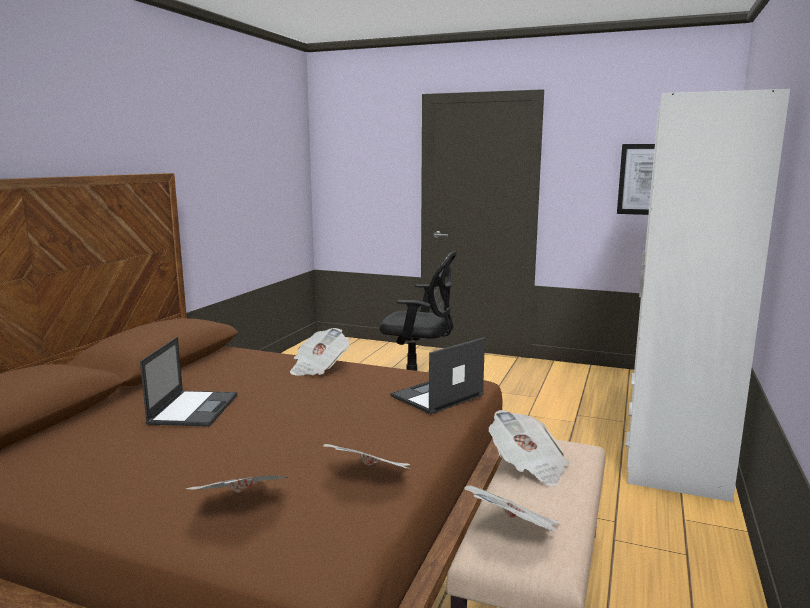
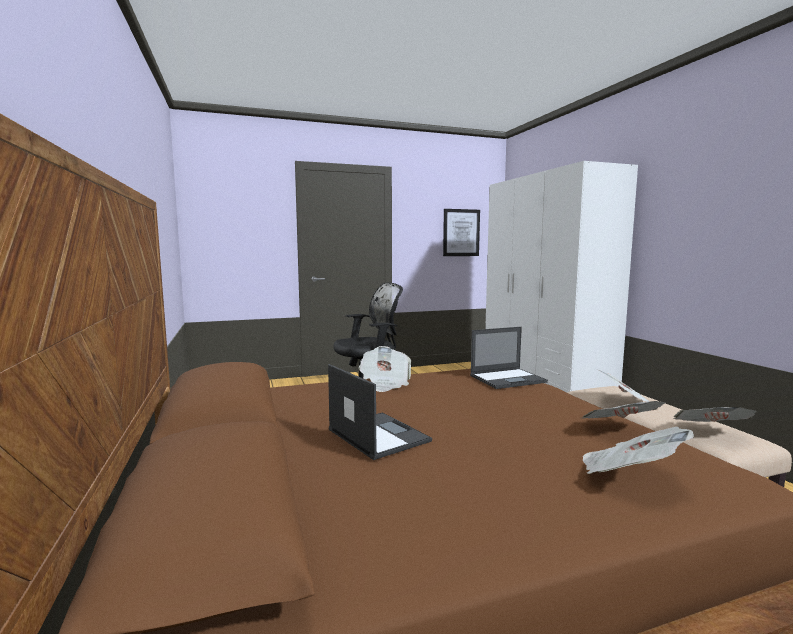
camera: 40 degrees left, 5 degrees down
(436, 396) = (508, 379): laptop -> laptop turned 120 degrees counterclockwise

